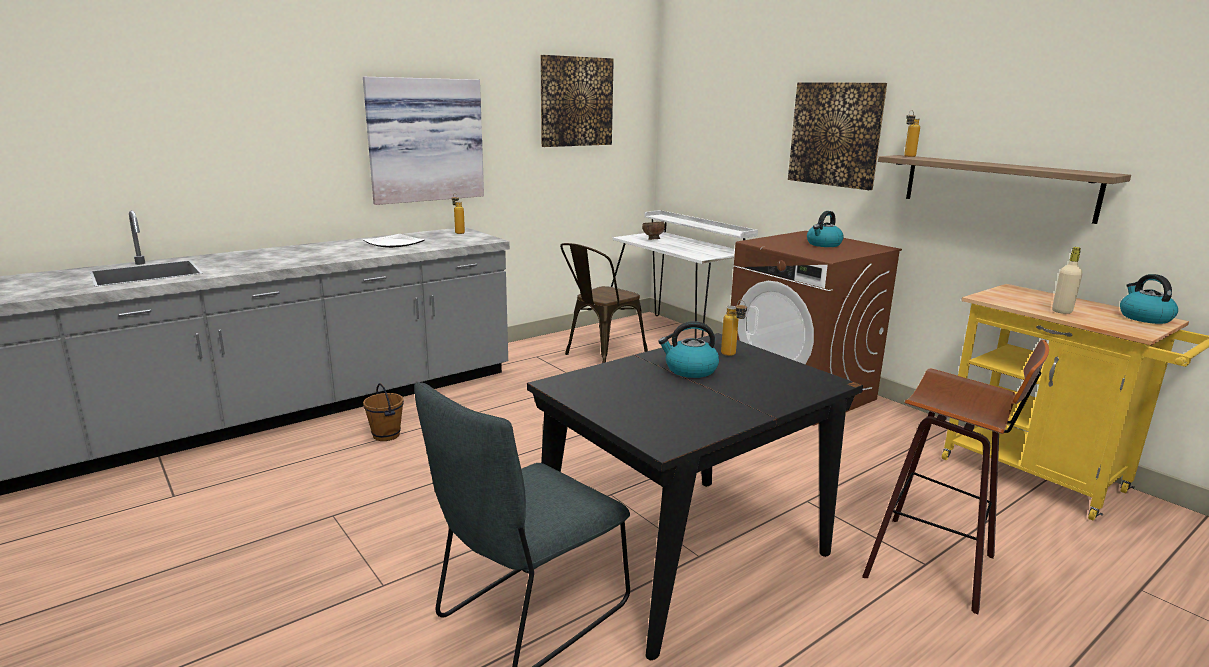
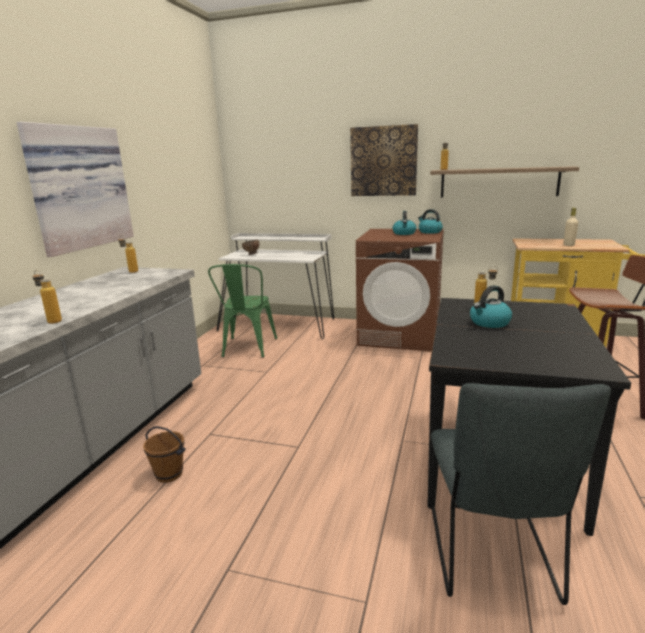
camera: 35 degrees left, 0 degrees up
(317, 260) = (51, 321): none -> bottle
(394, 243) = (94, 290): plate -> none
(576, 102) = (177, 150): picture -> none
(600, 354) = (247, 349): brown chair -> green chair
(1144, 318) = (598, 241): kettle -> kettle (429, 232)

